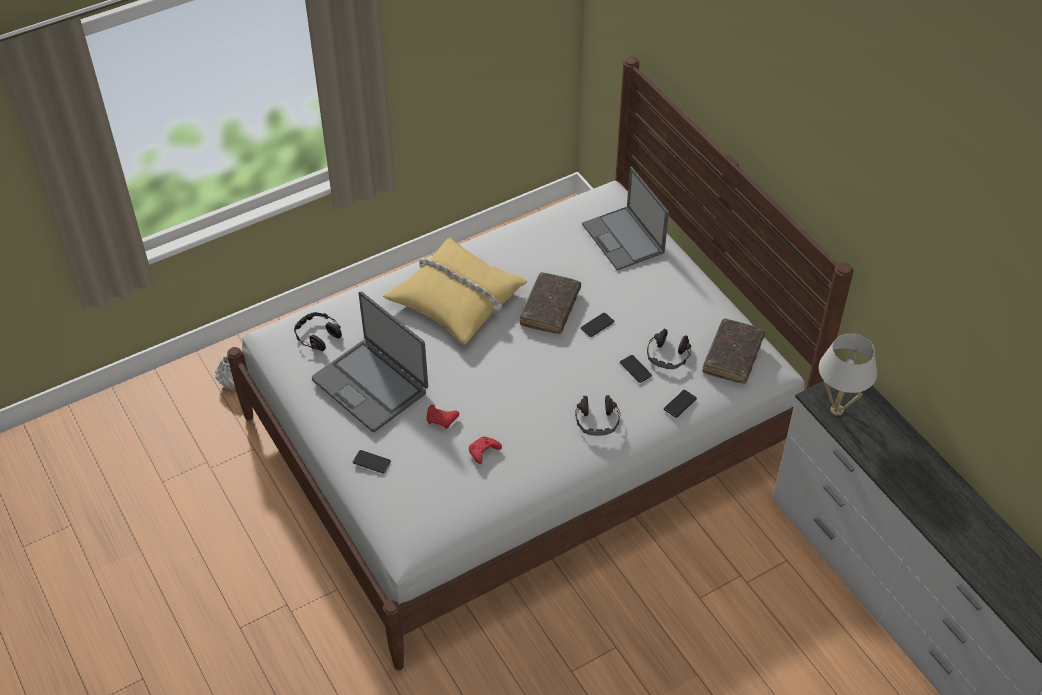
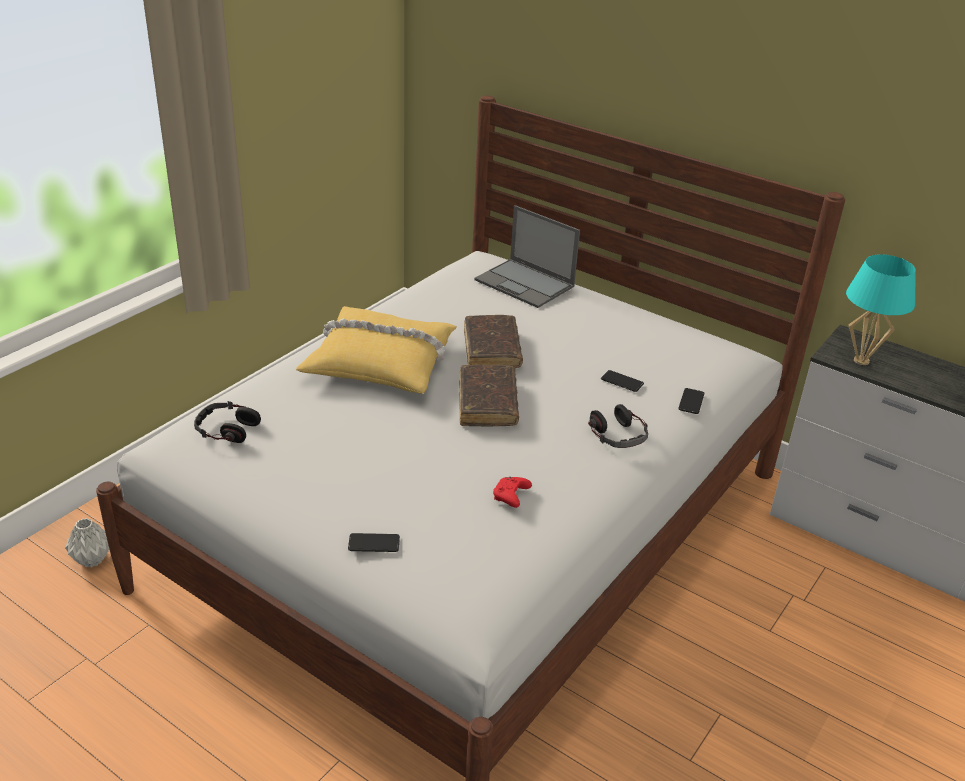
camera: 25 degrees left, 15 degrees down
(371, 385) = (326, 463): laptop -> none
(442, 420) = (437, 476): red game controller -> none
(597, 325) = (552, 353): phone -> none
(668, 354) = (645, 363): headphones -> none
(733, 356) = (708, 352): brown book -> brown book (487, 403)
(837, 410) = (861, 360): white table lamp -> turquoise table lamp

